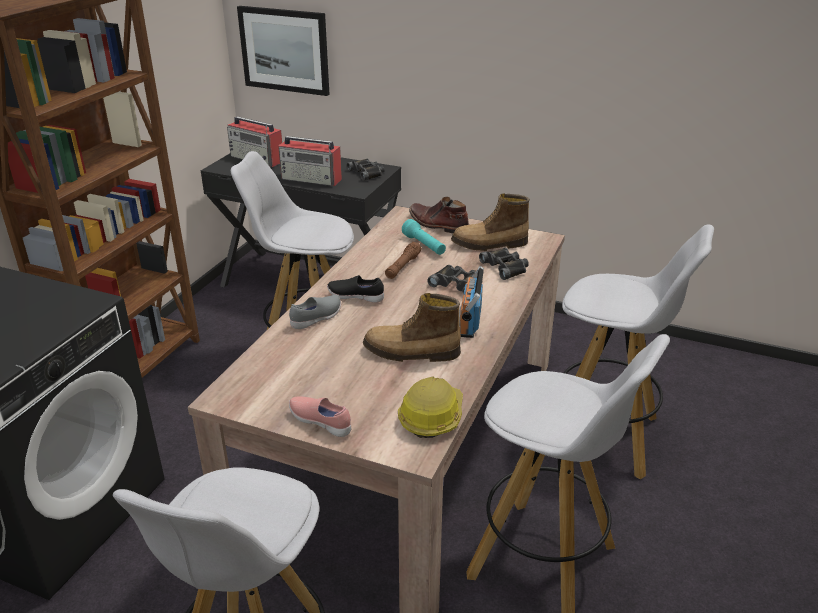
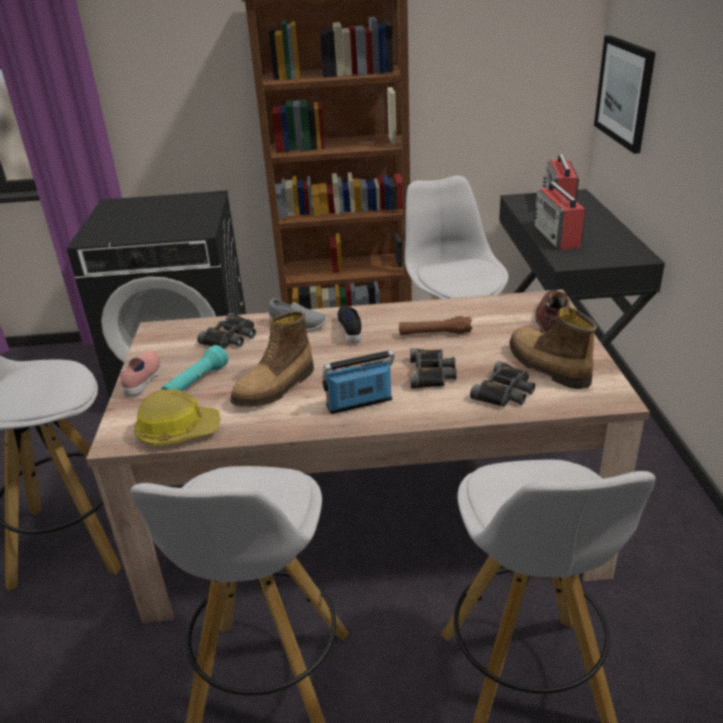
camera: 65 degrees right, 0 degrees up
(367, 173) = (616, 253): black binoculars -> black binoculars (231, 337)
(411, 353) = (276, 388): boot -> boot turned 120 degrees counterclockwise
(424, 246) = (492, 331): turquoise flashlight -> turquoise flashlight (196, 383)

